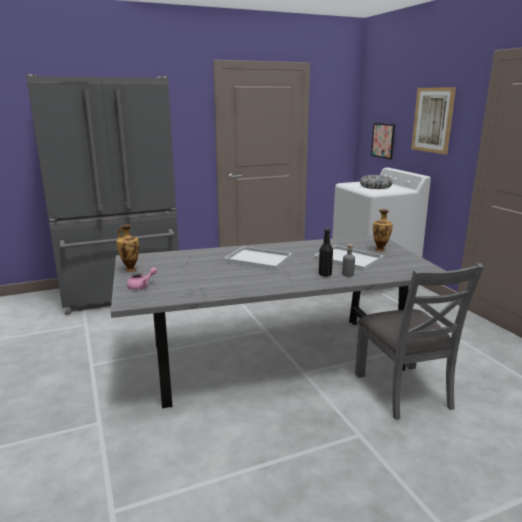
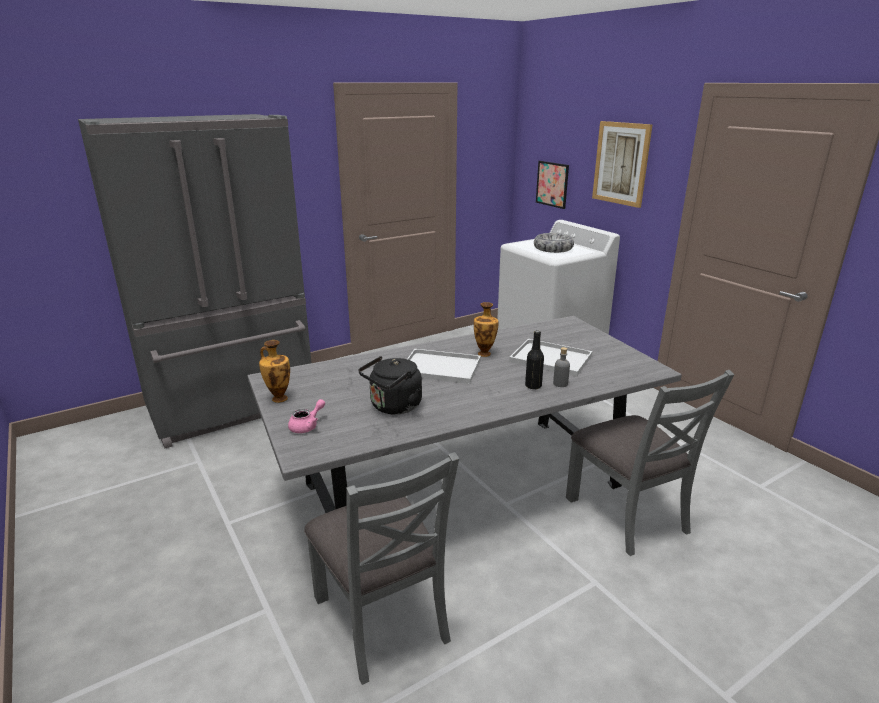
camera: 10 degrees left, 5 degrees up
(181, 439) = (382, 618): none -> grey chair
(210, 280) = (393, 407): none -> black kettle
(380, 249) = (582, 340): vase -> vase (484, 353)

